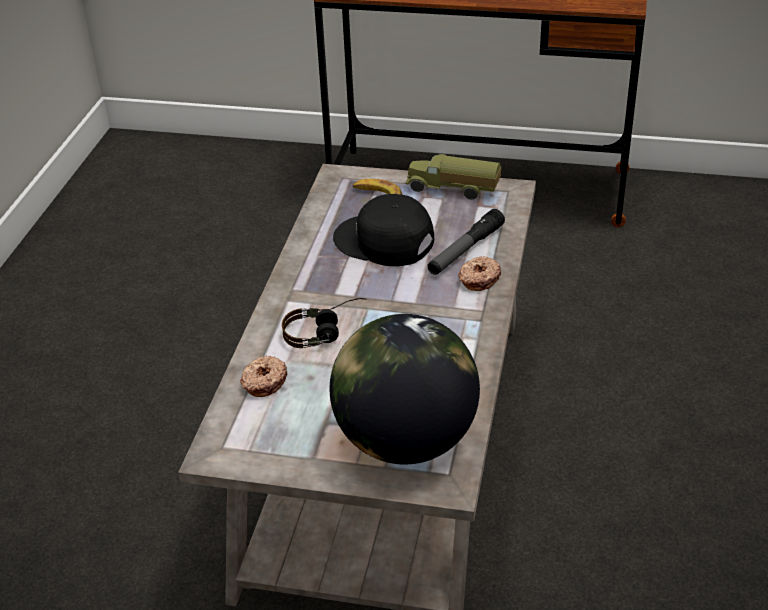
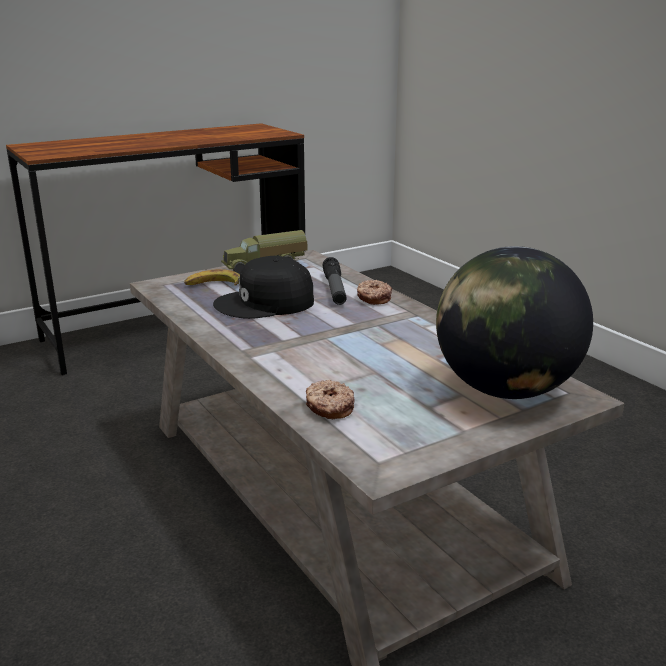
camera: 45 degrees left, 15 degrees down
(325, 332) = (320, 361): headphones -> none

